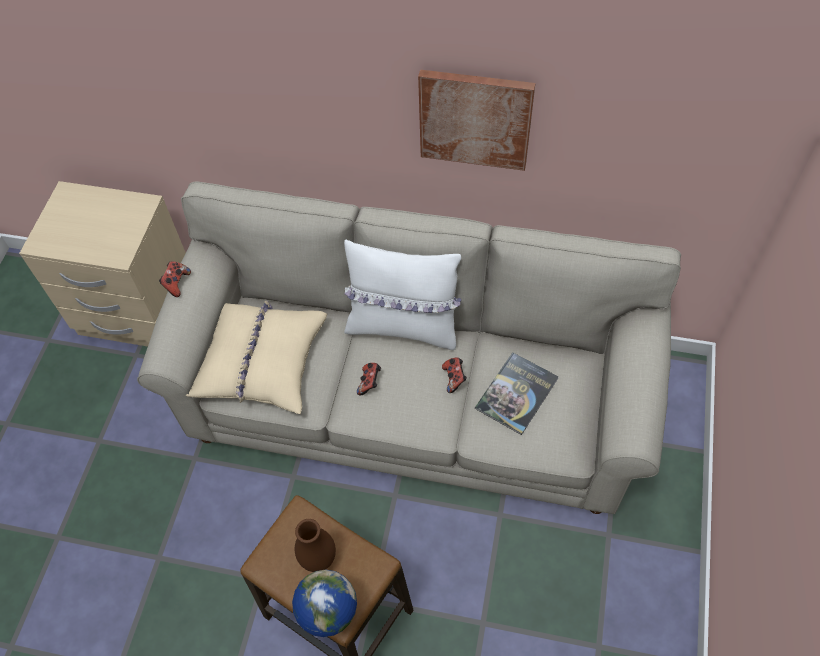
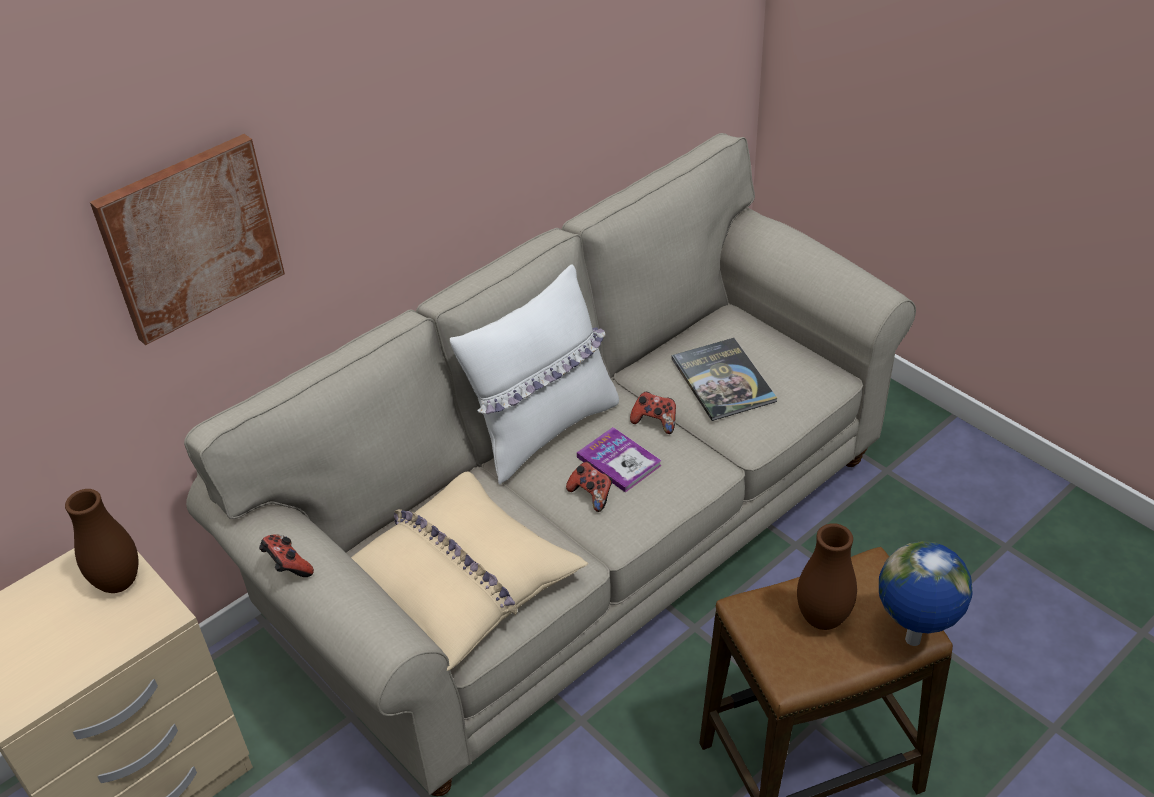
camera: 55 degrees left, 15 degrees down
(128, 225) = (119, 582): none -> brown vase
(406, 380) = (619, 461): none -> book
(475, 118) = (492, 96): picture -> picture (190, 237)

